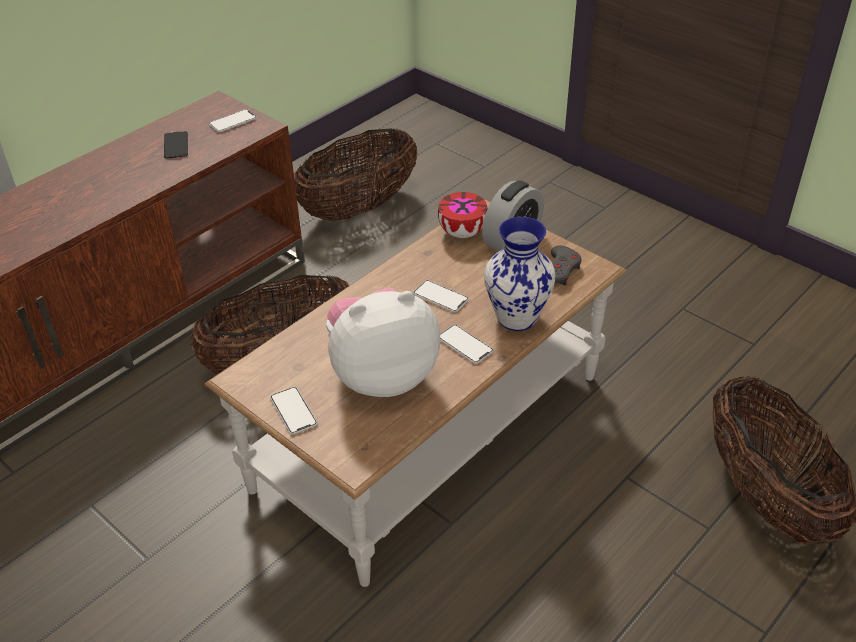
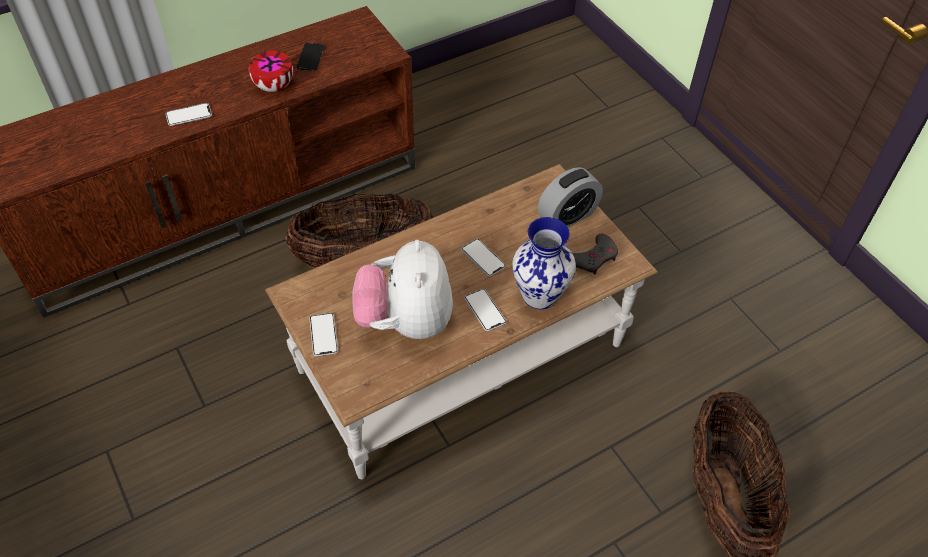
camera: 15 degrees right, 10 degrees up
(233, 122) = (366, 42): phone -> phone (189, 115)
(359, 208) = (480, 125): basket -> none
(382, 375) = (405, 321): plush toy -> plush toy turned 90 degrees counterclockwise
(461, 233) = (526, 197): bowl -> bowl (273, 86)

